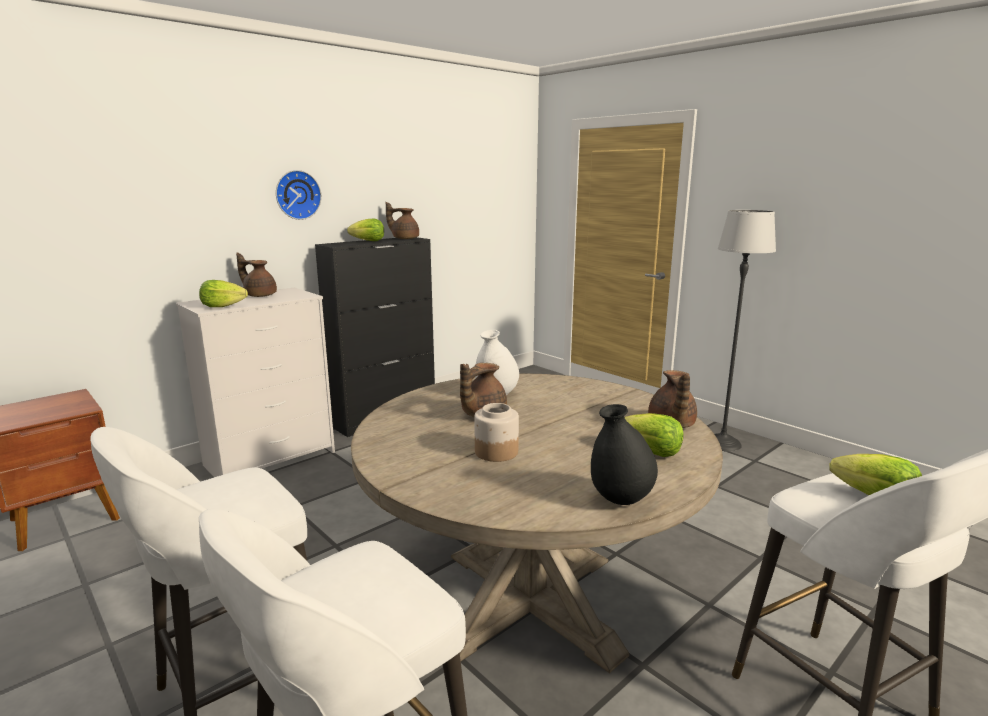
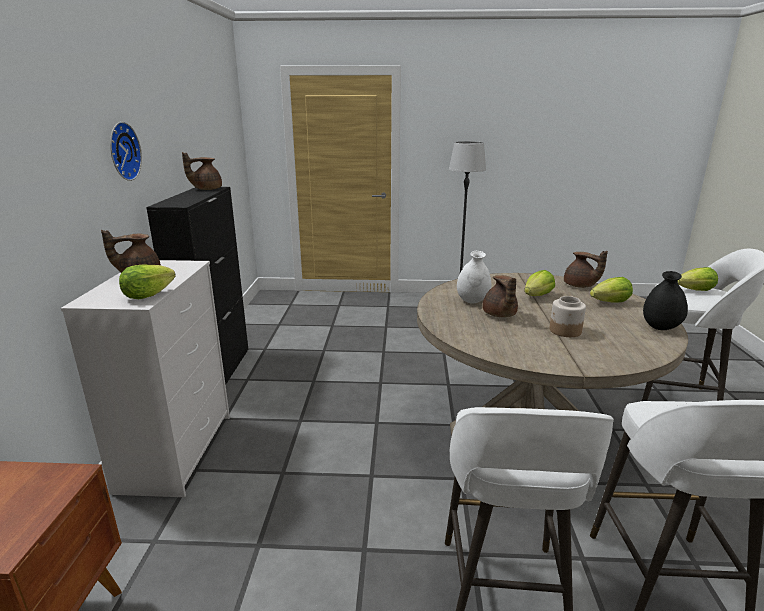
camera: 45 degrees left, 5 degrees up
(368, 241) = (187, 196): lettuce -> lettuce (537, 296)

